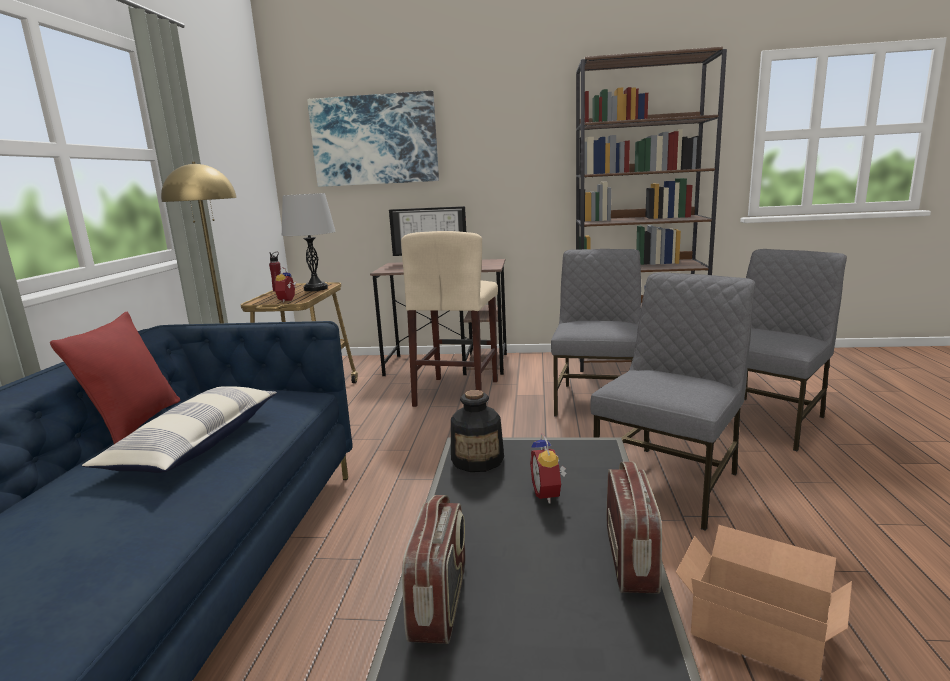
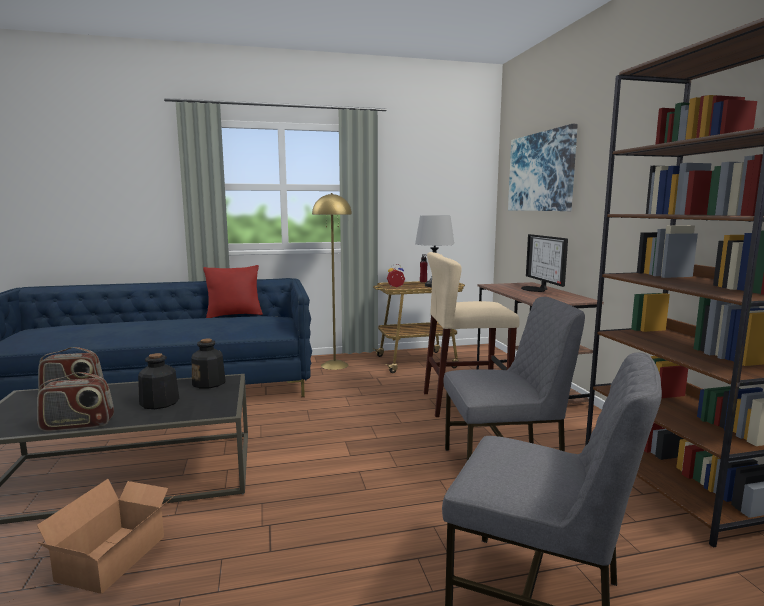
camera: 70 degrees right, 5 degrees down
(196, 444) = (206, 326): pillow -> none
(549, 494) = (159, 403): alarm clock -> bottle
(670, 483) = (328, 518): grey chair -> none

